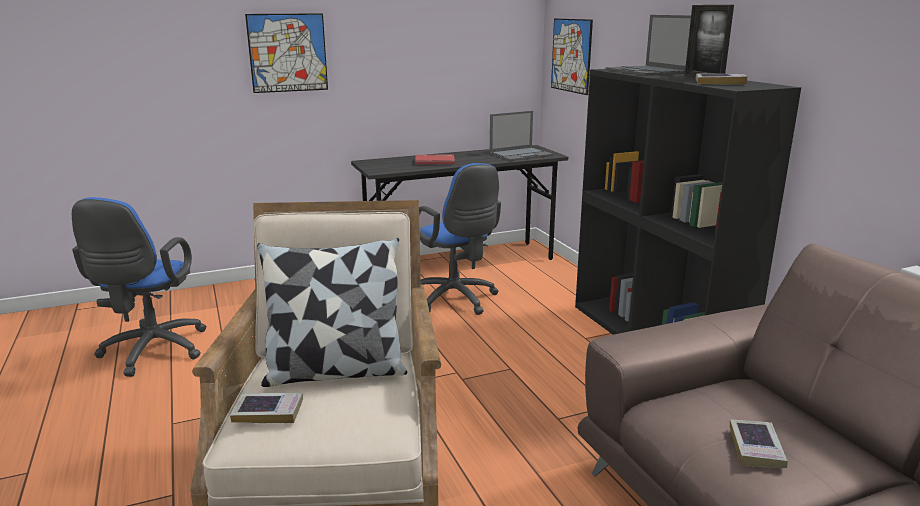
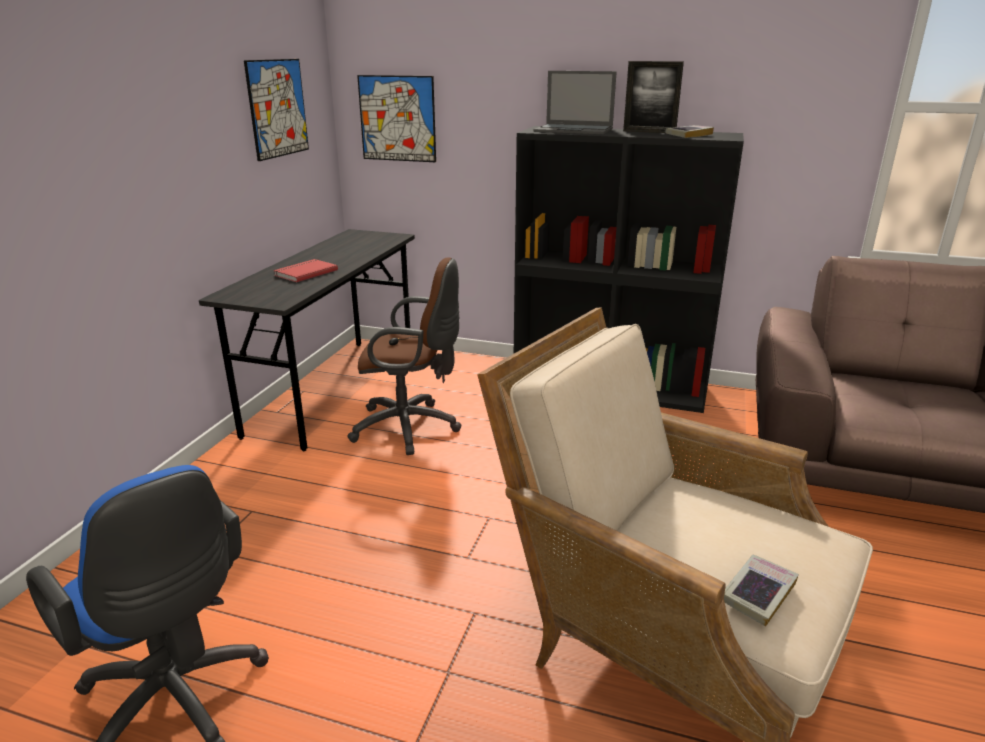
camera: 50 degrees left, 5 degrees up
(288, 53) = (91, 148): picture -> picture (277, 108)
(335, 371) = (693, 523): pillow -> none
(456, 300) = (411, 428): blue office chair -> brown office chair
(521, 154) = (367, 242): laptop -> none
(756, 448) = (934, 410): book -> none

